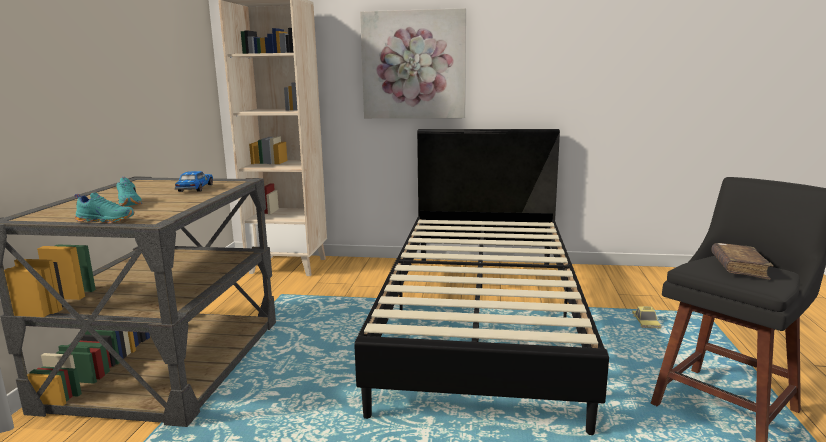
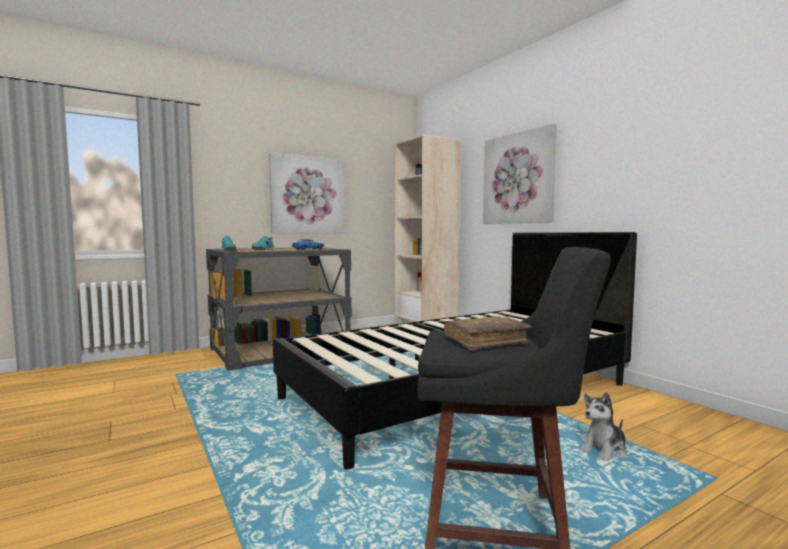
camera: 50 degrees right, 10 degrees down
(105, 85) = (308, 195): none -> picture
(645, 322) = (604, 450): toy car -> plush toy

